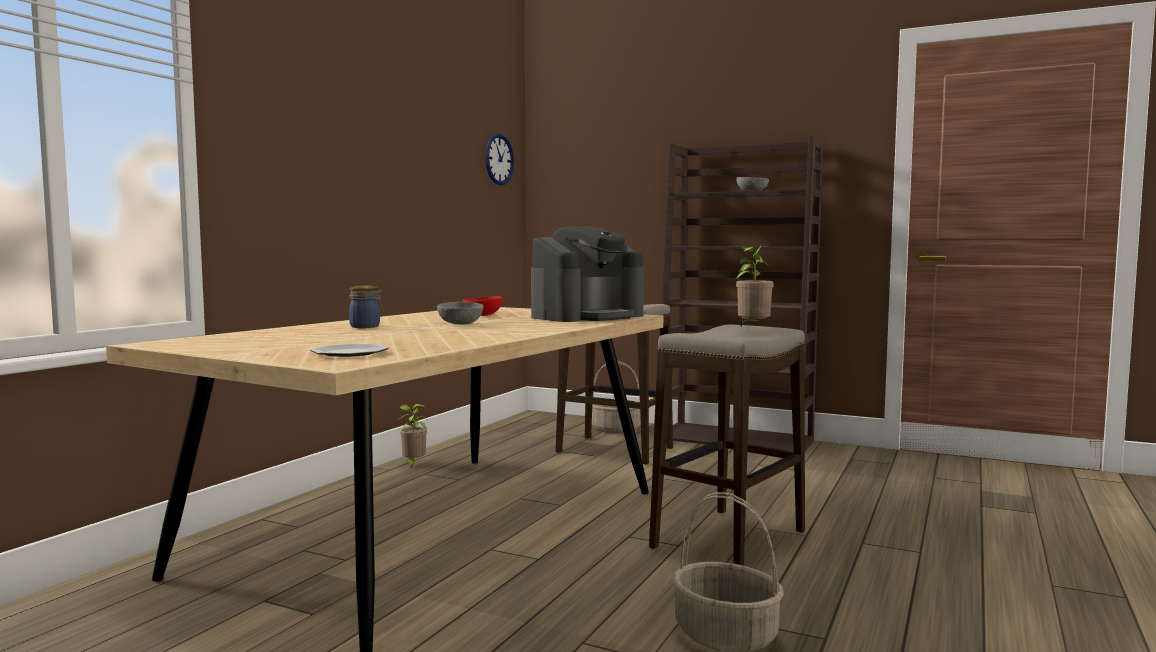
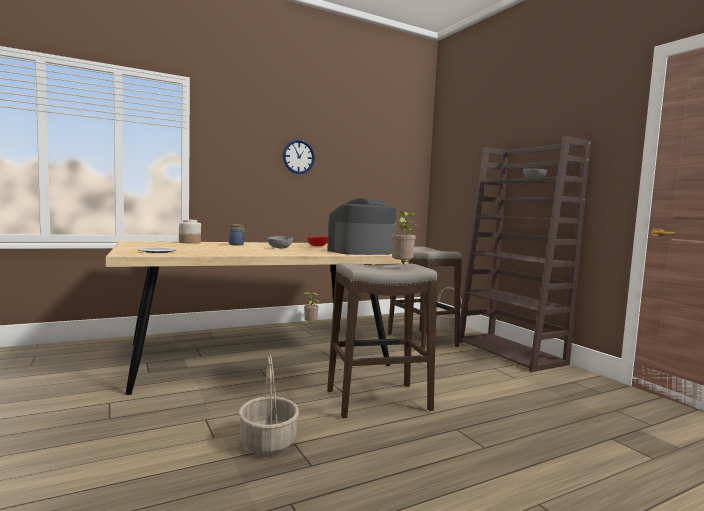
camera: 35 degrees right, 0 degrees up
(264, 332) = (189, 242): none -> jar
(499, 159) = (404, 161): wall clock -> wall clock (298, 157)
(587, 316) = (361, 251): coffee machine -> coffee machine turned 150 degrees clockwise

